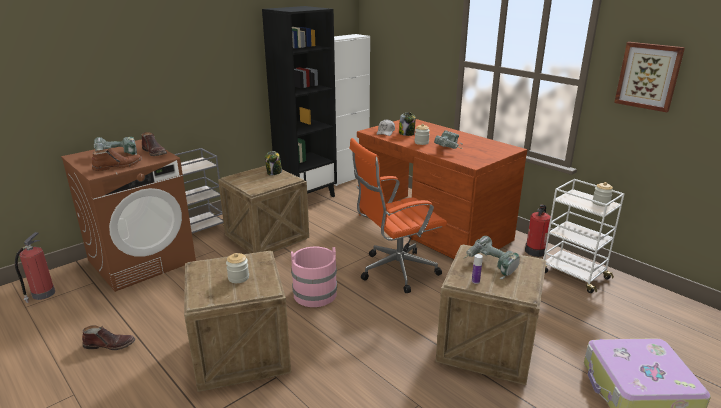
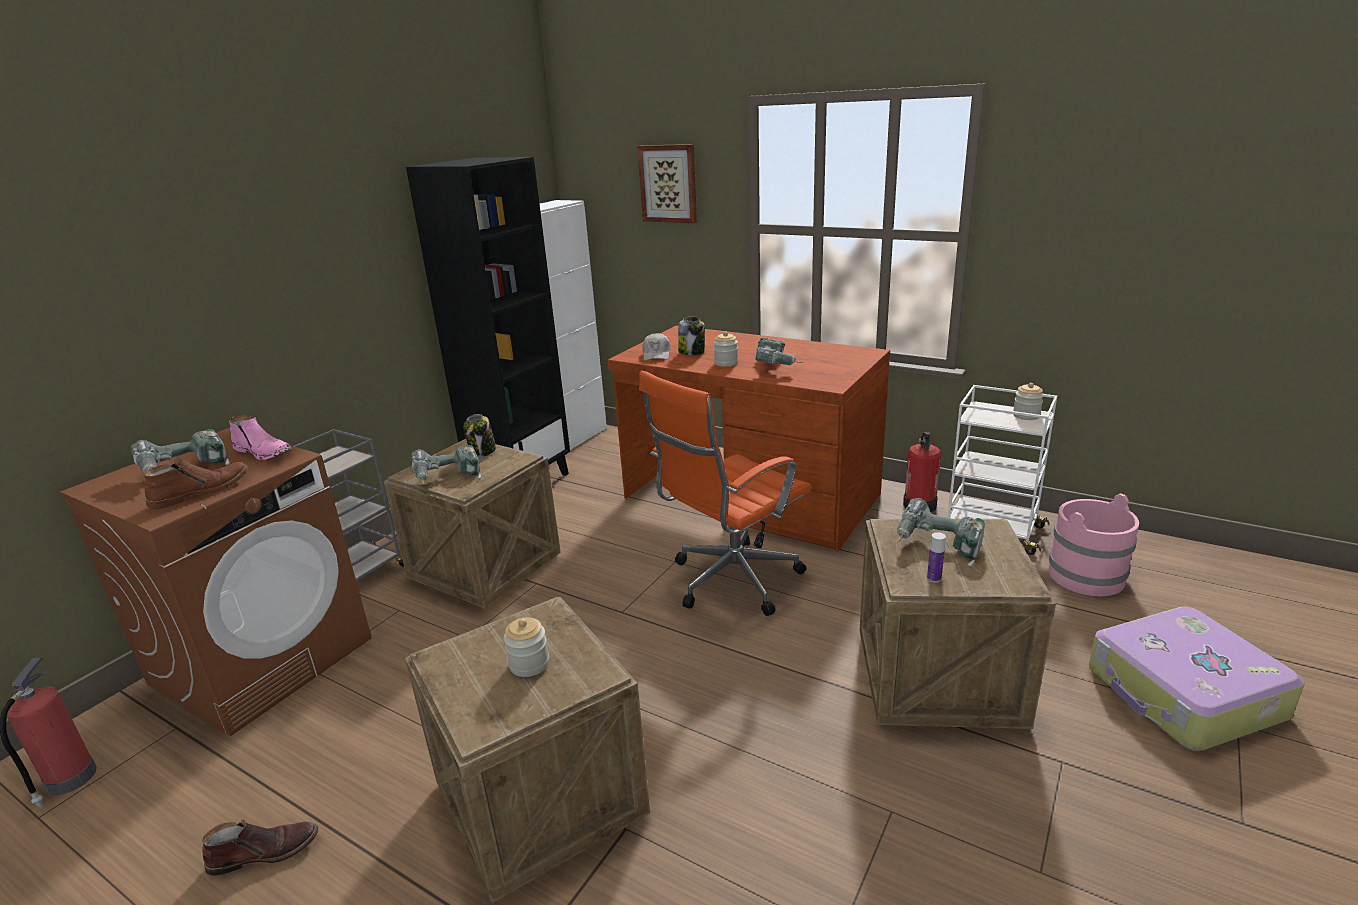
camera: 15 degrees left, 0 degrees up
(155, 152) = (264, 452): brown boot -> pink boot
(249, 183) = (448, 478): none -> power drill
(315, 294) = (619, 651): pink bucket -> pink bucket (1086, 575)
(648, 76) = (1070, 214): picture -> picture (669, 183)

